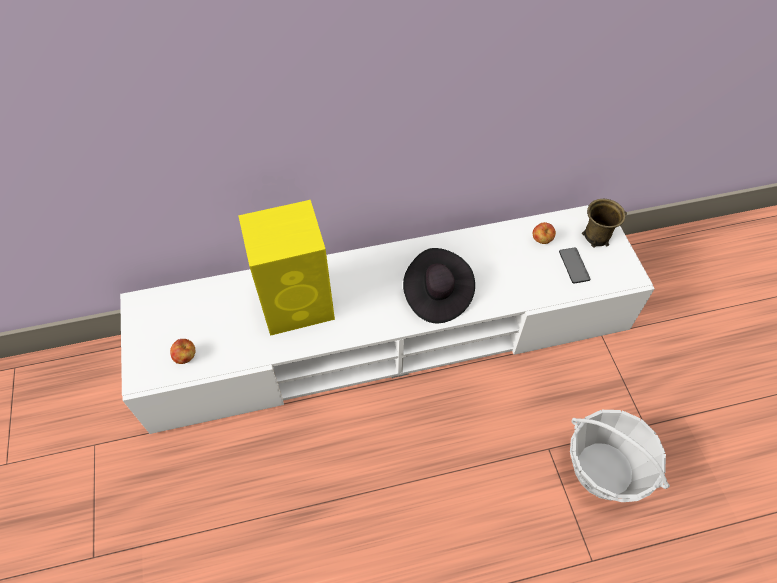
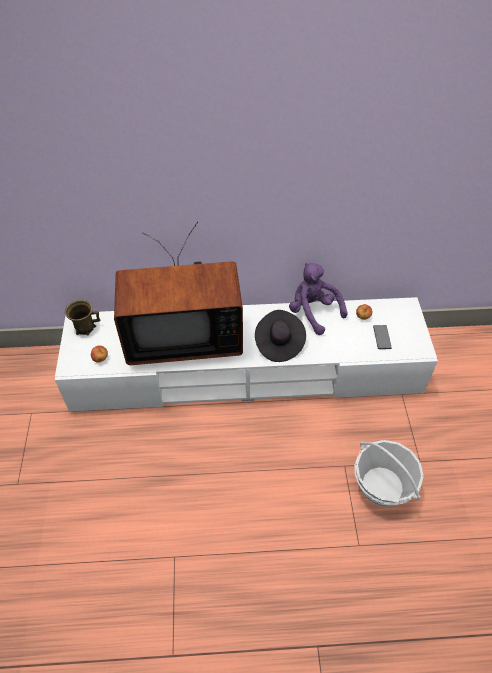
camera: 10 degrees right, 5 degrees down
(298, 303) = (182, 335): yellow speaker -> television
(473, 242) = (313, 312): none -> purple plush toy
(596, 236) = (403, 319): brown mug -> brown mug (85, 327)

